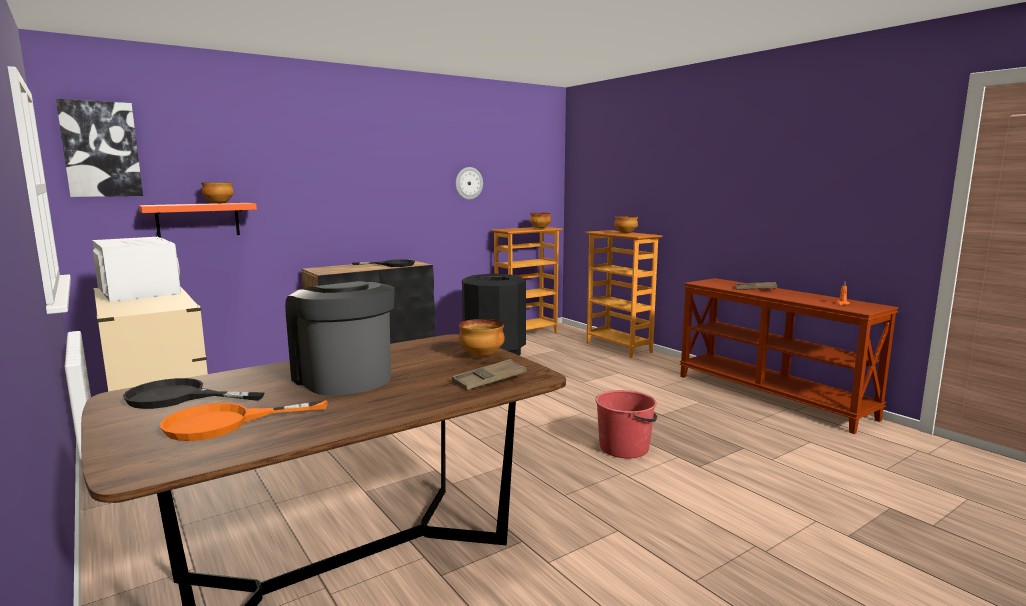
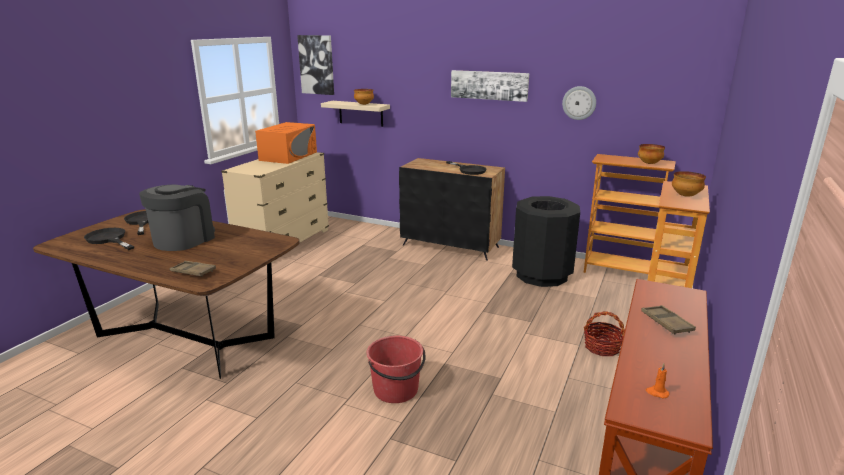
camera: 60 degrees right, 10 degrees up
(139, 291) = (288, 156): white microwave -> orange microwave
(198, 220) = (361, 113): orange shelf -> beige shelf
(224, 423) = (109, 239): orange frying pan -> black frying pan
(382, 170) = (489, 85): none -> picture
(481, 356) = (246, 258): bowl -> none
(629, 368) = (602, 347): none -> basket

